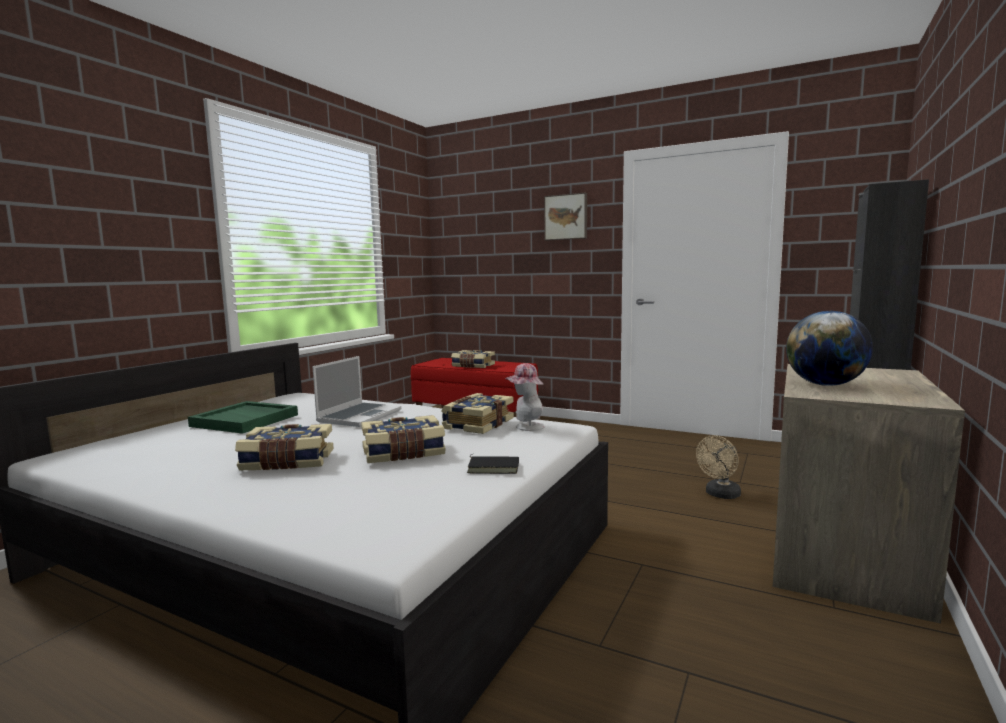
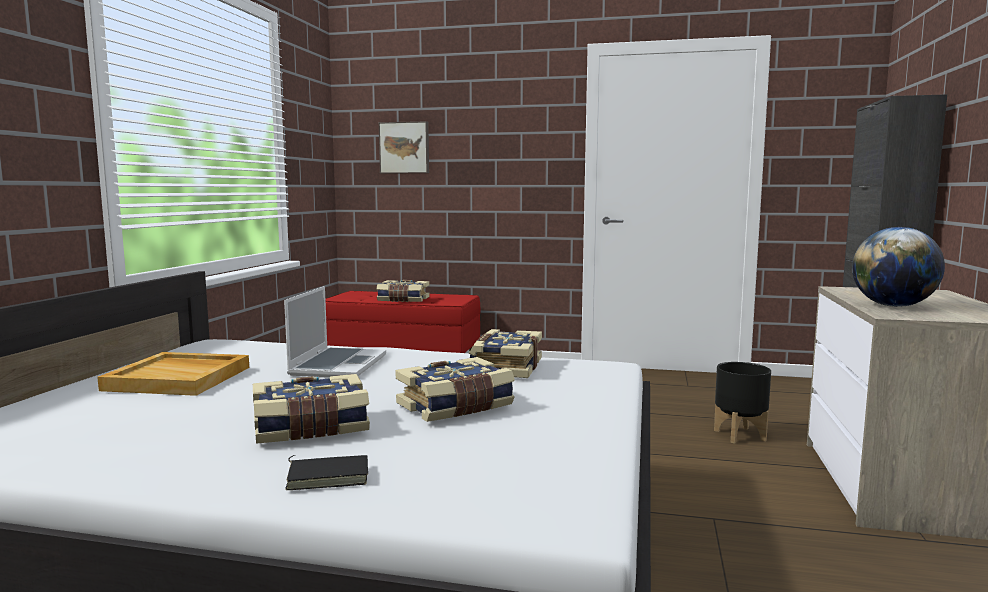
camera: 15 degrees left, 0 degrees up
(246, 420) = (180, 378): green tray -> beige tray
(494, 467) = (585, 416): black book -> black book (329, 476)
(526, 427) = (567, 368): hat -> none
(566, 217) = (516, 118): picture -> picture (405, 148)
(720, 495) = (740, 435): beige fan -> black planter

